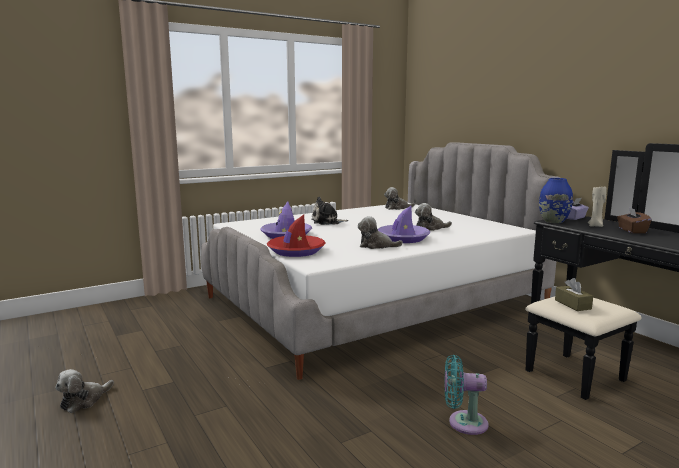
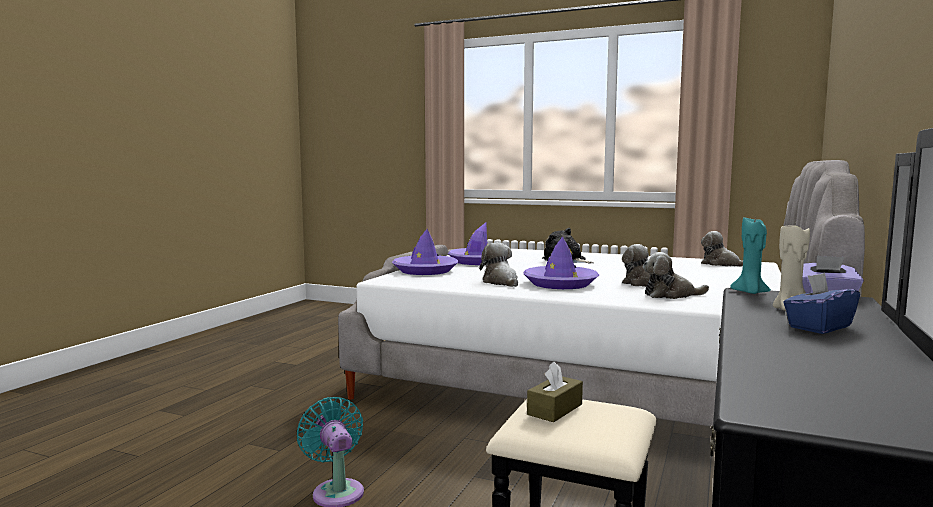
camera: 55 degrees right, 5 degrees down
(84, 400) = (244, 354): plush toy -> plush toy (670, 295)
(296, 251) = (425, 271): red hat -> purple hat
(553, 221) = (750, 292): blue vase -> turquoise candle
(631, 231) = (818, 327): brown tissue box -> blue tissue box

